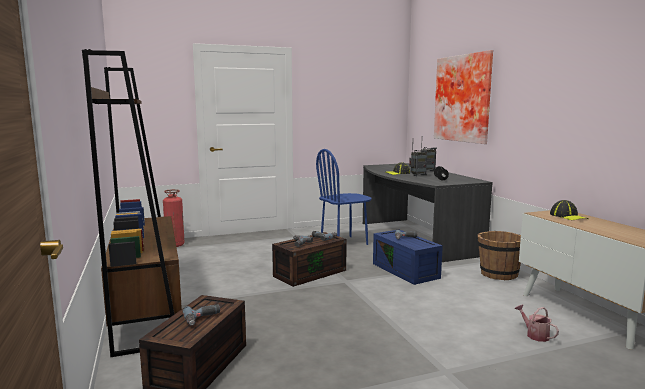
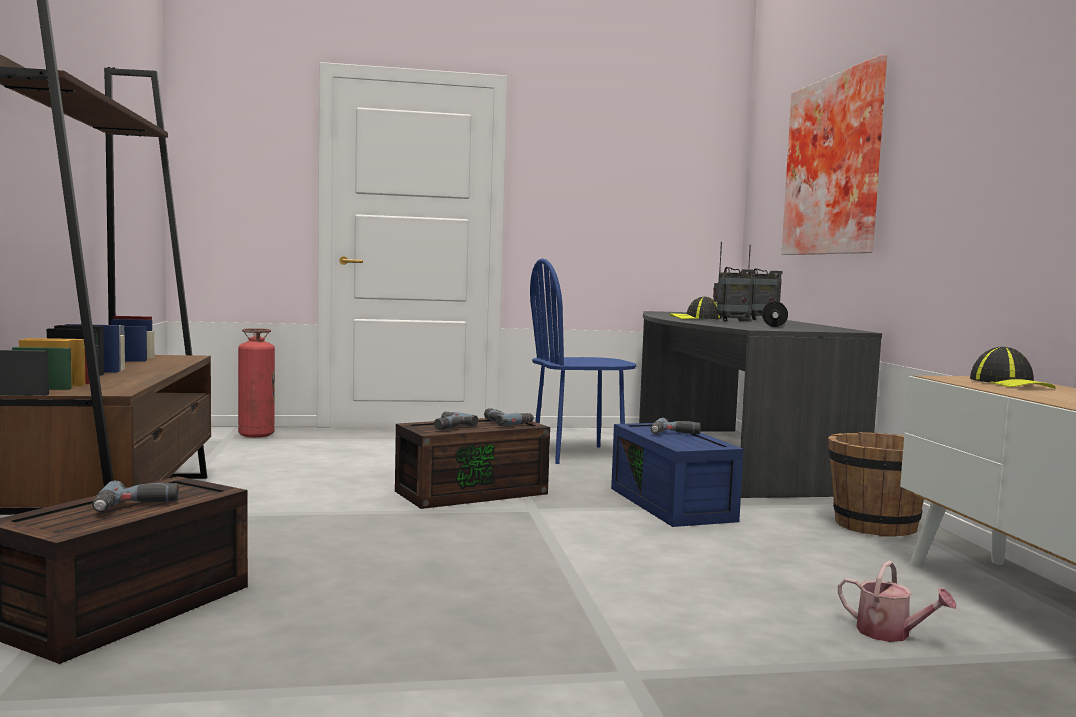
camera: 10 degrees right, 5 degrees down
(535, 335) = (890, 634): watering can -> watering can turned 150 degrees clockwise

